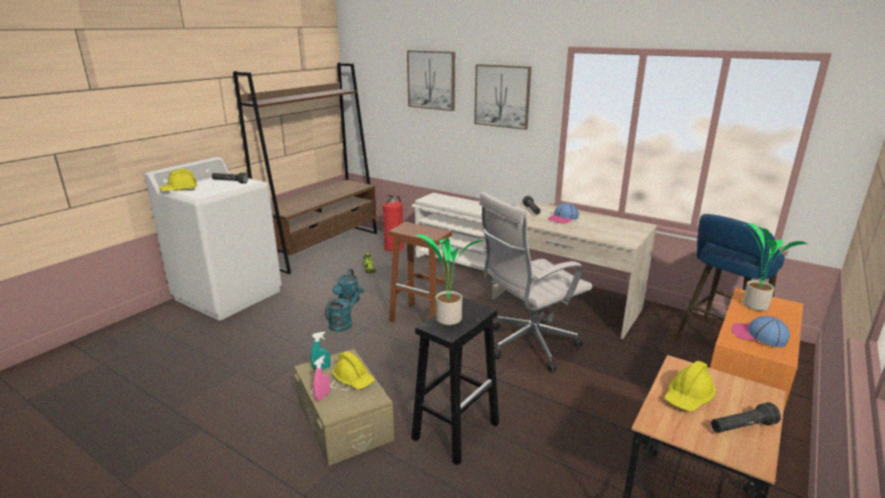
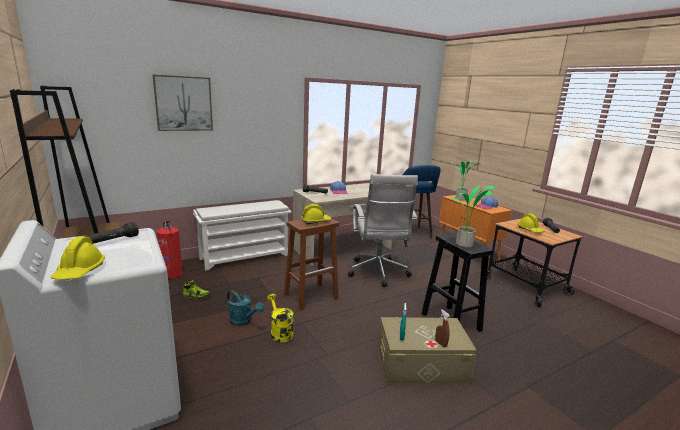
camera: 65 degrees left, 5 degrees down
(323, 396) = (440, 343): pink spray bottle -> brown spray bottle
(344, 323) = (280, 332): turquoise watering can -> yellow watering can
(353, 379) = (424, 326): yellow hard hat -> yellow hard hat (316, 221)
(502, 96) = (257, 114): picture -> none

